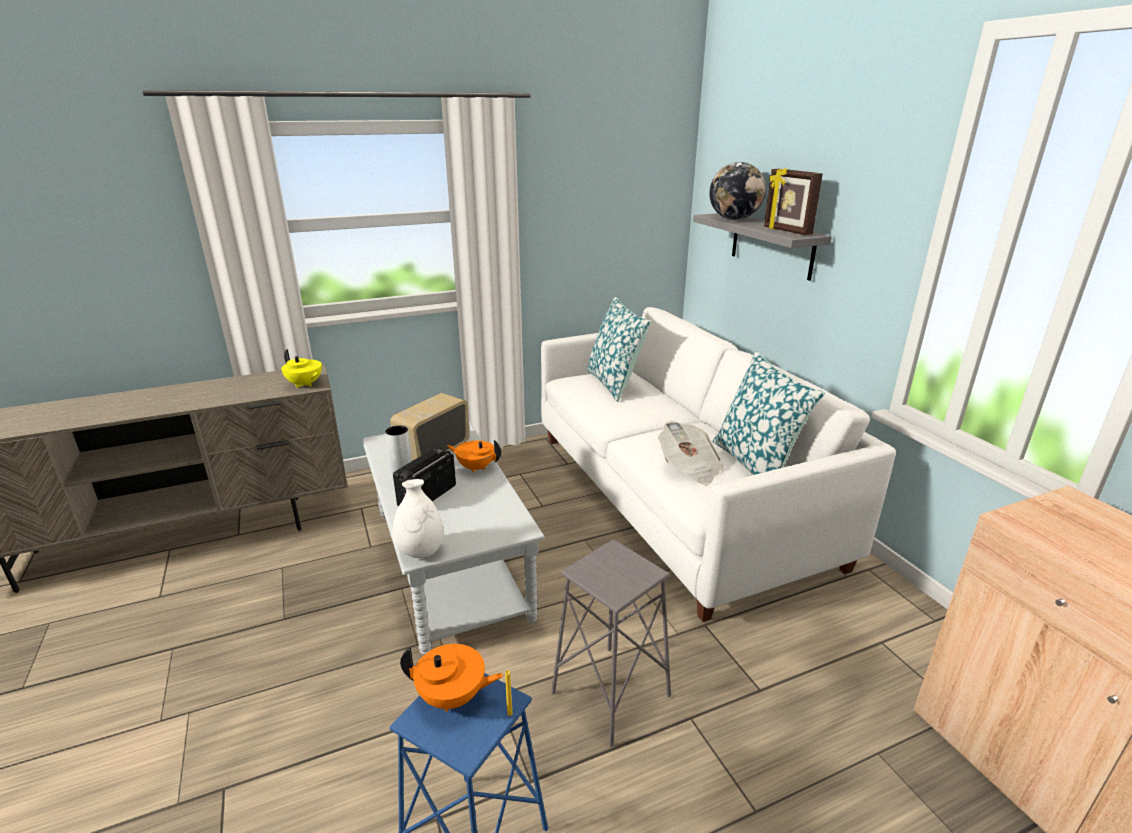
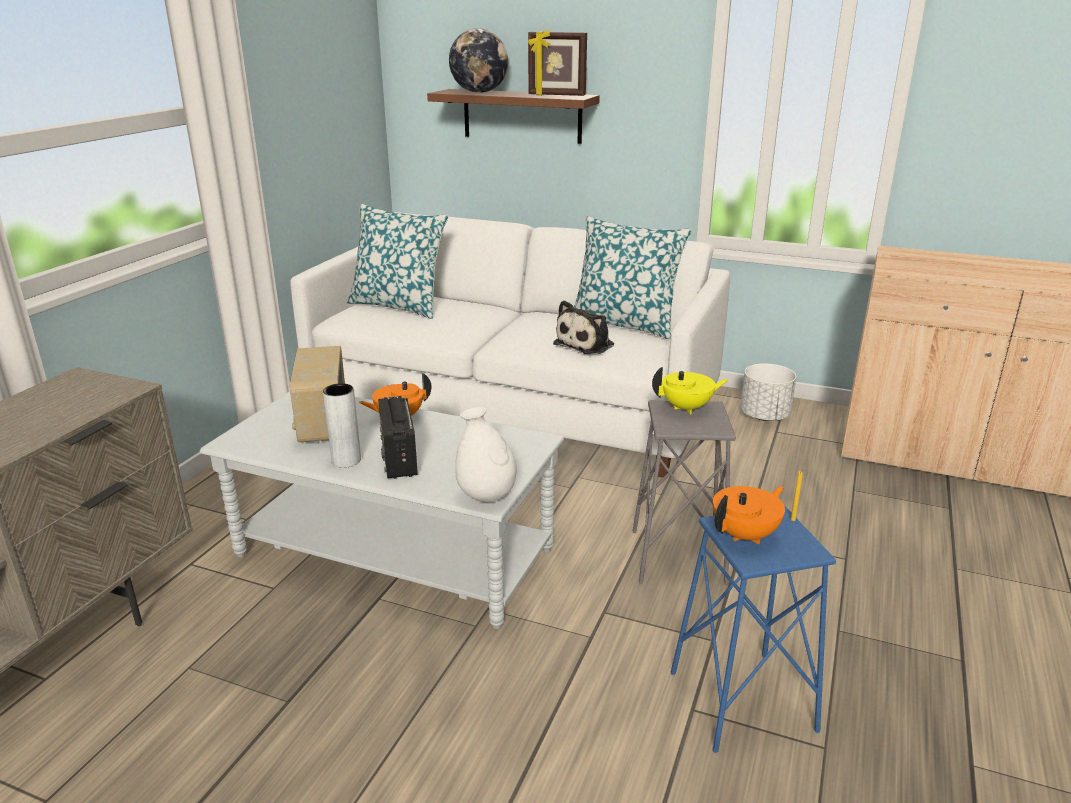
camera: 45 degrees left, 0 degrees up
(305, 384) = (108, 392): yellow teapot -> yellow teapot (687, 408)
(689, 468) = (587, 344): newspaper -> plush toy
(772, 245) = (522, 116): grey shelf -> brown shelf
(893, 620) = (765, 416): none -> white planter

